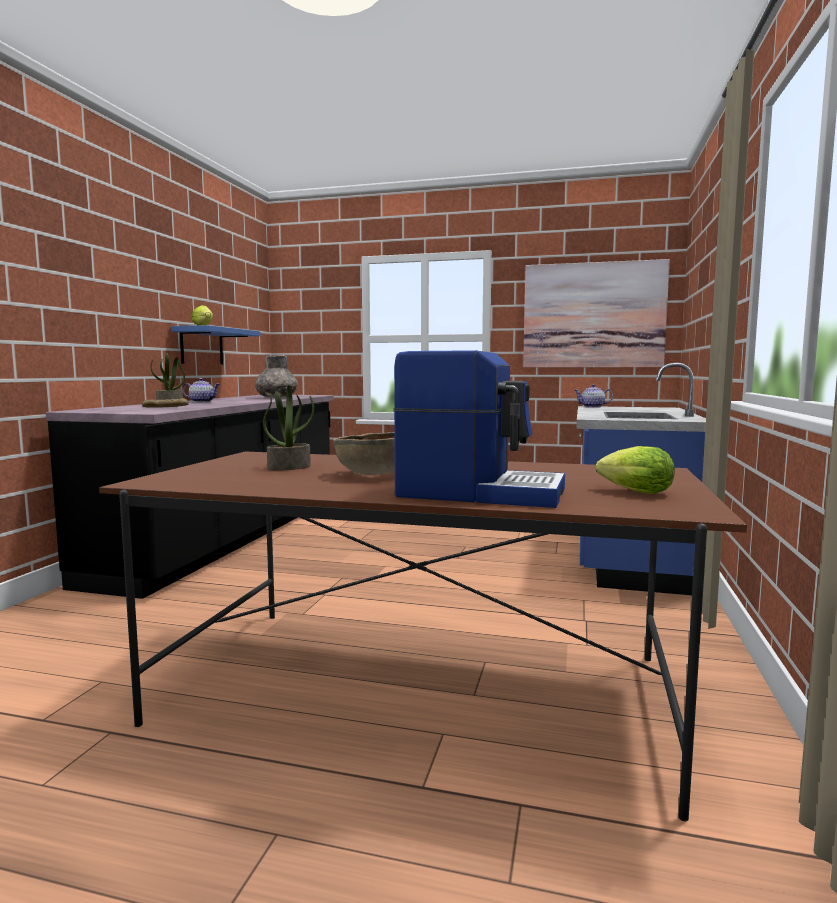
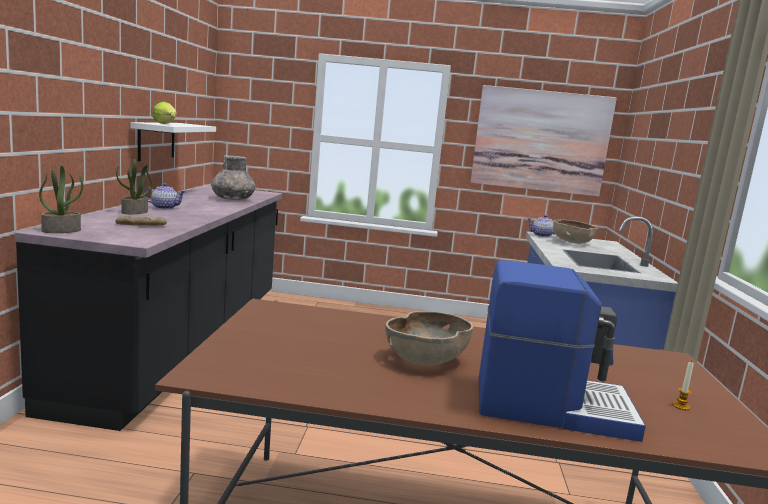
camera: 10 degrees left, 5 degrees up
(202, 346) = (156, 140): blue shelf -> white shelf
(289, 467) = (326, 340): potted plant -> potted plant (61, 230)
(621, 409) = (572, 243): none -> brown bowl
(632, 492) = (681, 406): lettuce -> candle

